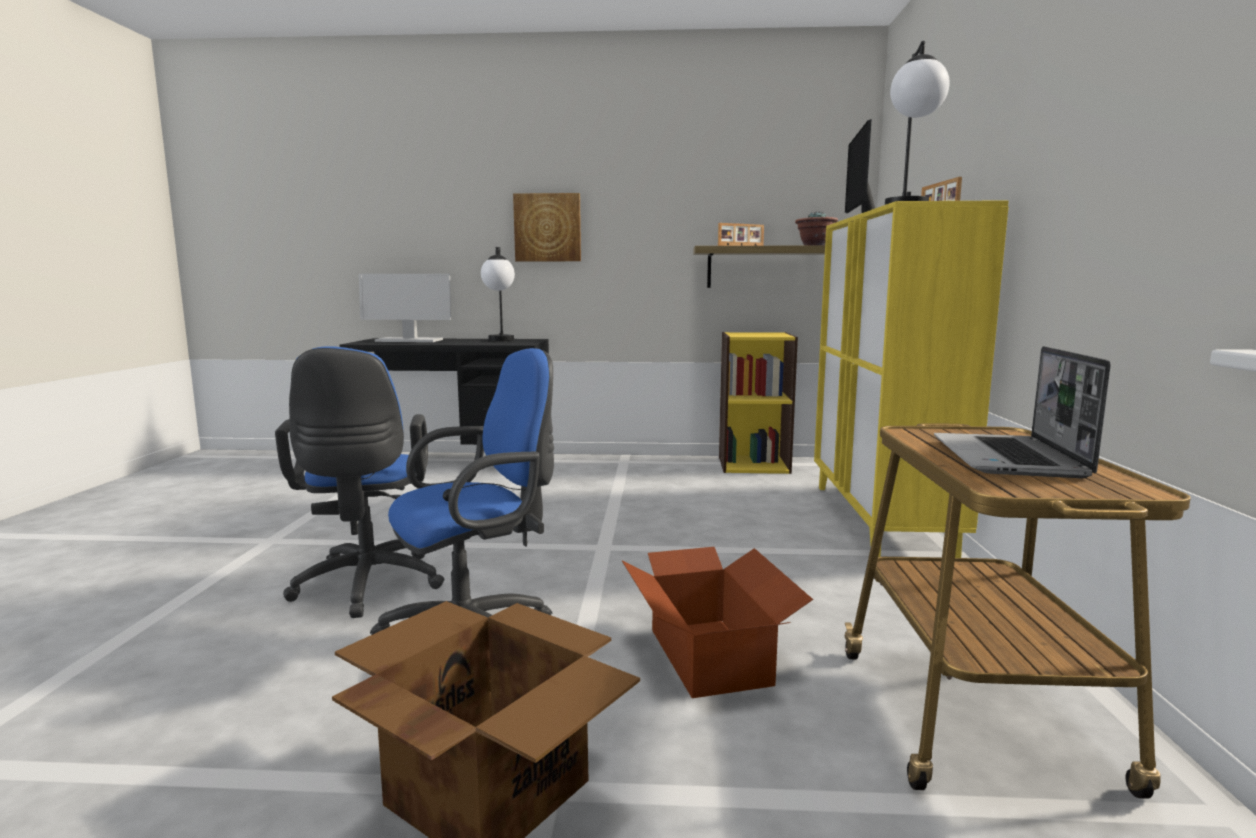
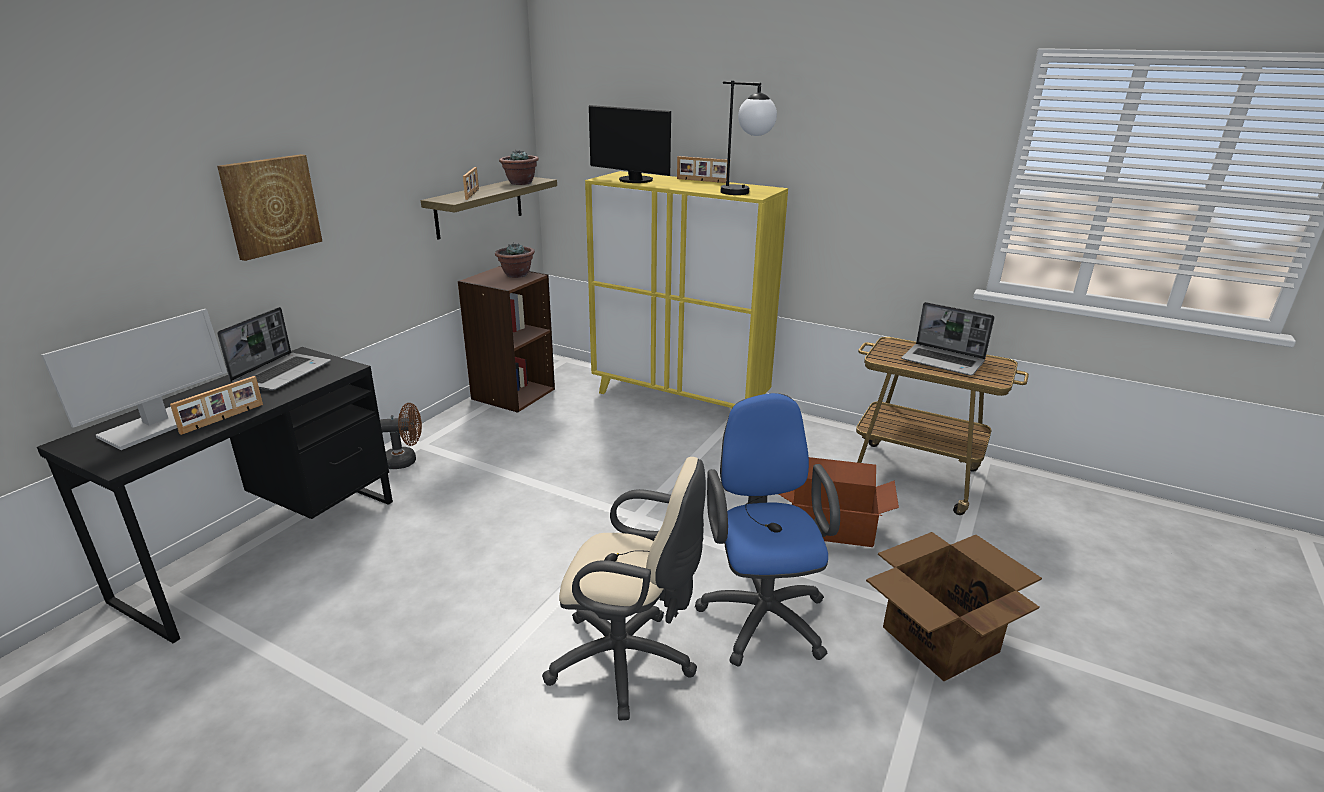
camera: 65 degrees left, 15 degrees up
(367, 587) = (628, 662): blue office chair -> beige office chair
(424, 343) = (223, 419): none -> picture frame
(500, 341) = (282, 373): table lamp -> laptop
(595, 463) = (405, 461): none -> brown fan
(753, 464) = (512, 394): yellow bookcase -> brown bookcase
(772, 334) = (516, 275): none -> potted plant

